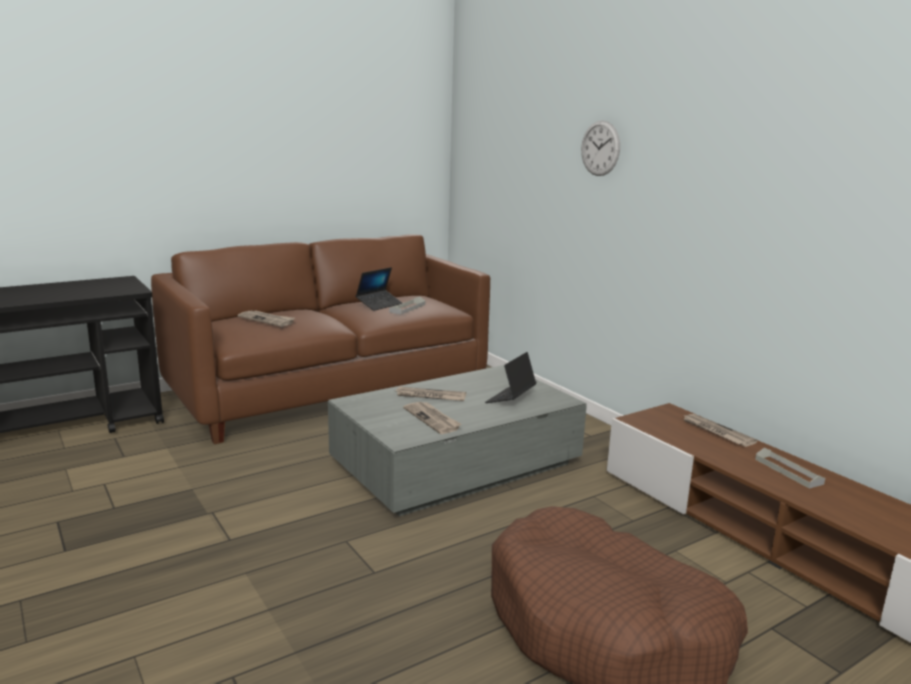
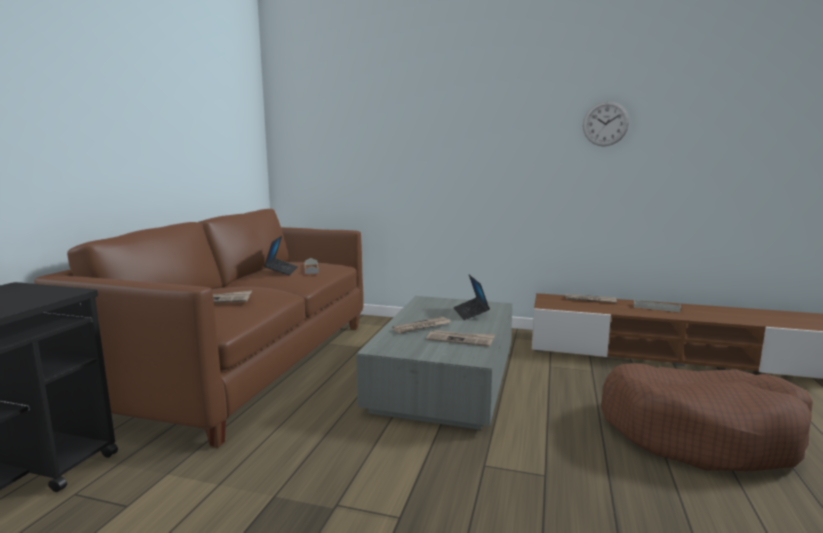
camera: 40 degrees left, 5 degrees down
(600, 148) = (446, 121): wall clock -> wall clock (605, 124)

